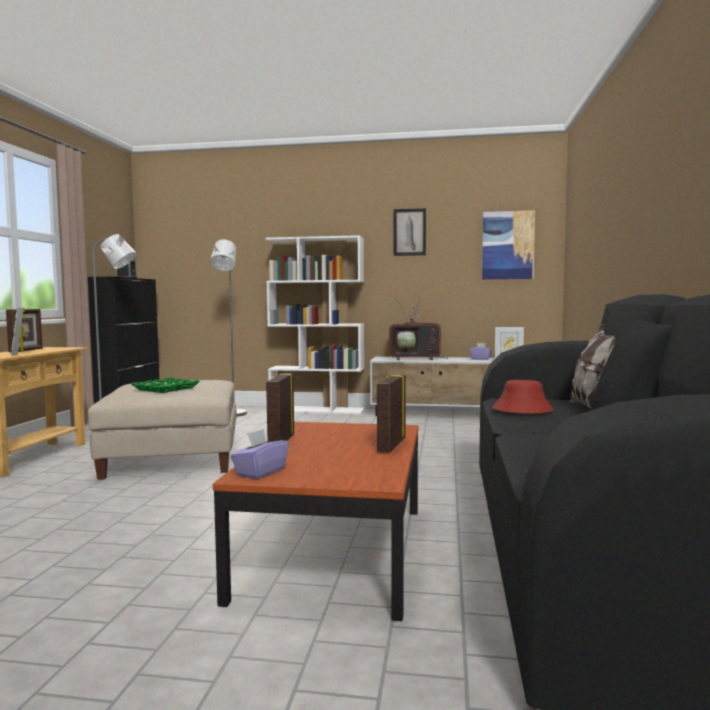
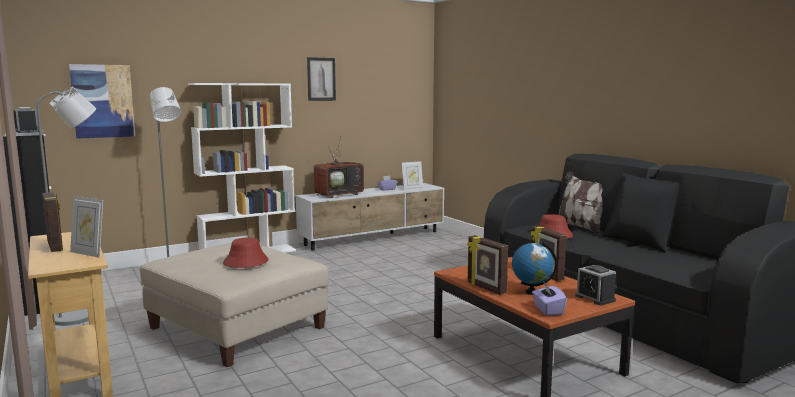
camera: 40 degrees left, 5 degrees up
(165, 389) = (245, 262): green tray -> red hat
(309, 454) = (531, 292): none -> globe
(358, 476) = (595, 298): none -> alarm clock
(508, 245) = (396, 93): picture -> picture (103, 101)

